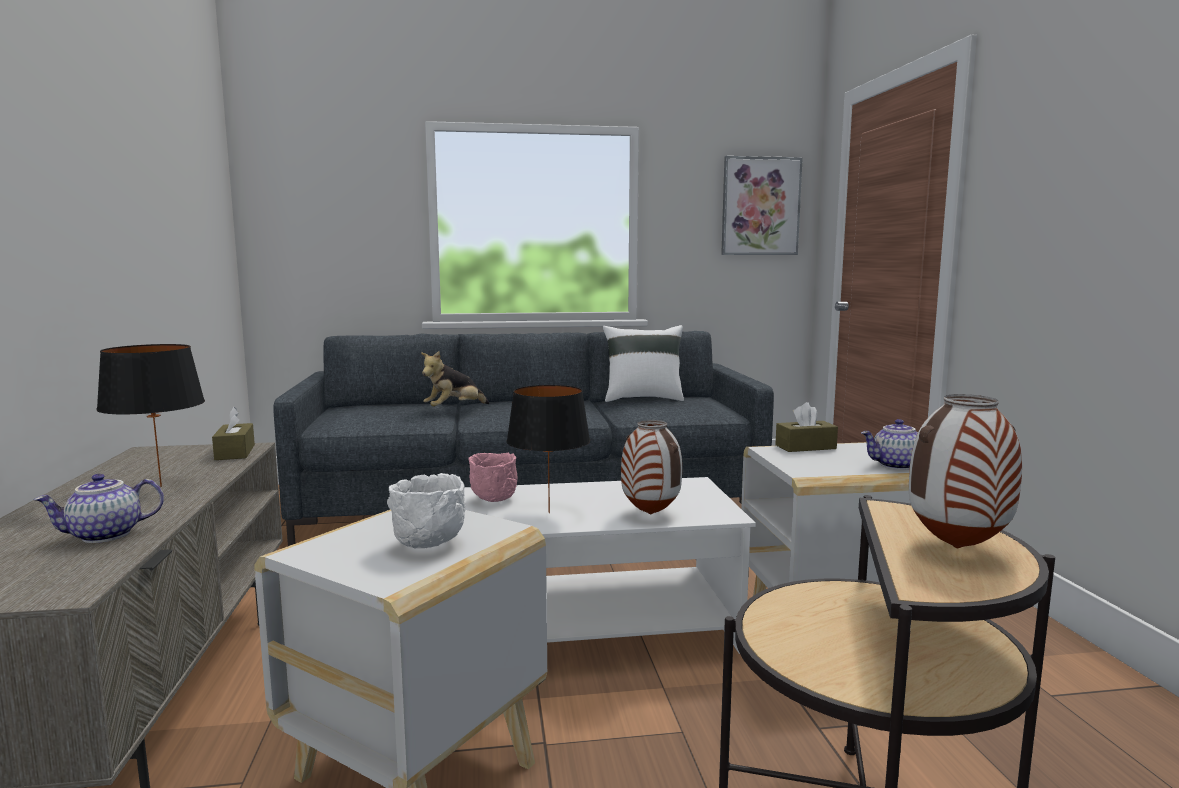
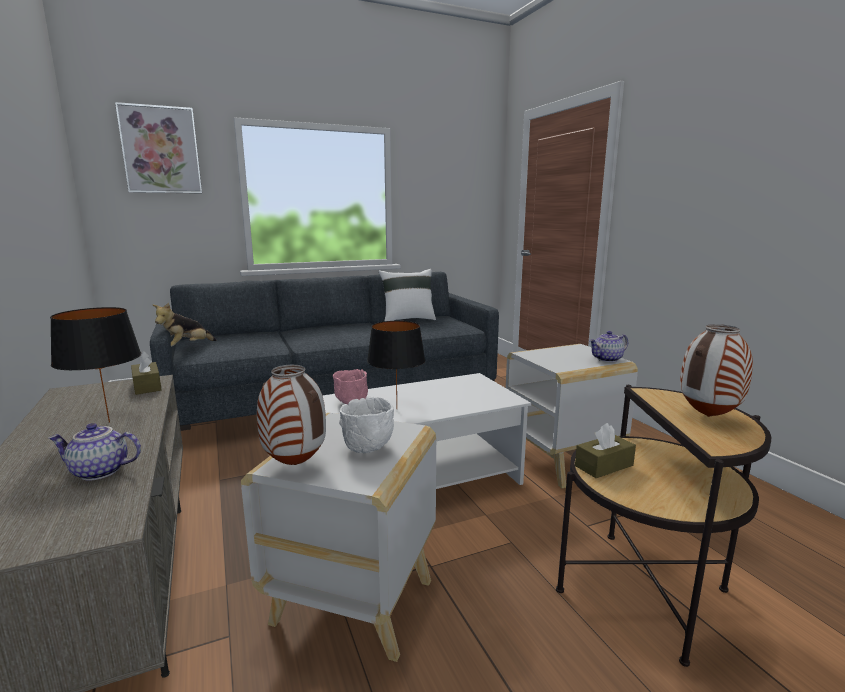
camera: 15 degrees left, 5 degrees up
(104, 536) = (98, 472): teapot -> teapot turned 45 degrees clockwise
(454, 409) = (281, 336): plush toy -> plush toy (186, 348)
(652, 514) = (464, 403): vase -> vase (296, 464)
(760, 206) = (469, 186): picture -> picture (161, 150)
(805, 447) = (545, 350): brown tissue box -> brown tissue box (604, 465)

